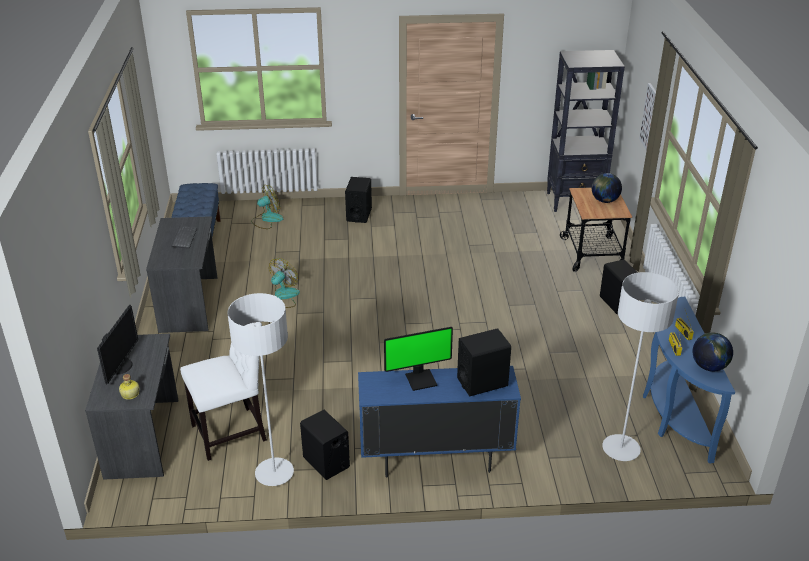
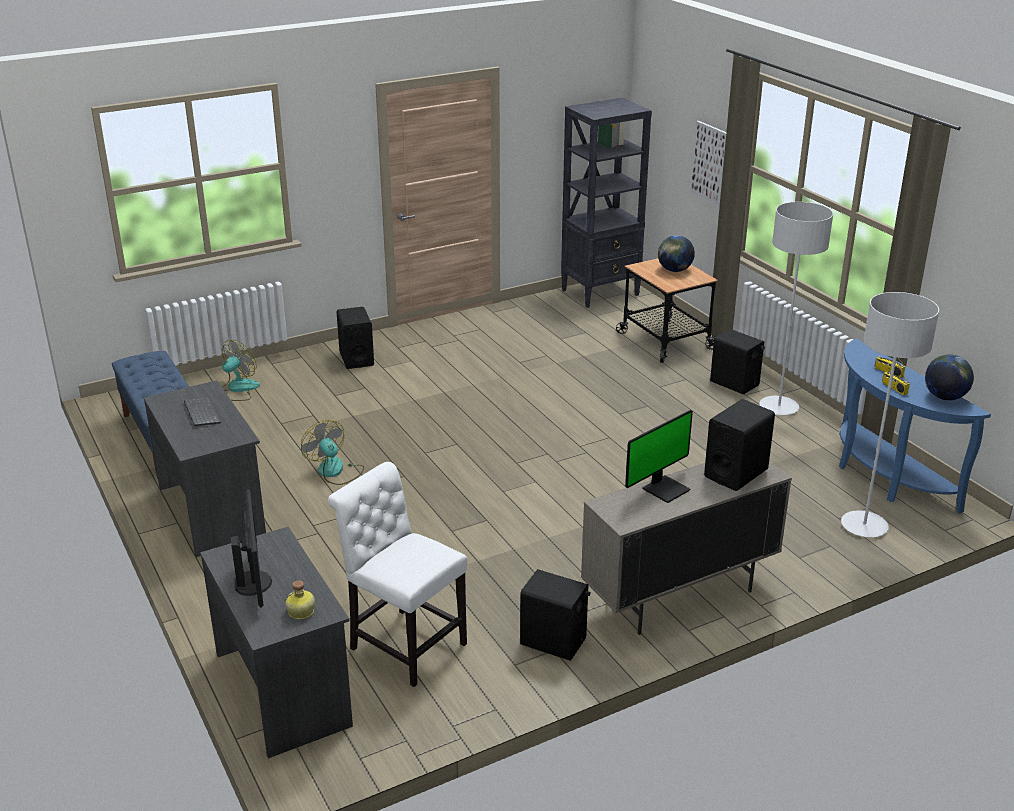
camera: 25 degrees left, 5 degrees down
(233, 432) = (403, 644): white chair -> white chair turned 90 degrees counterclockwise
(274, 473) = (499, 674): grey floor lamp -> grey floor lamp (778, 407)
(282, 297) = (335, 472): fan -> fan turned 45 degrees counterclockwise
(435, 459) = (679, 597): blue cabinet -> beige cabinet

